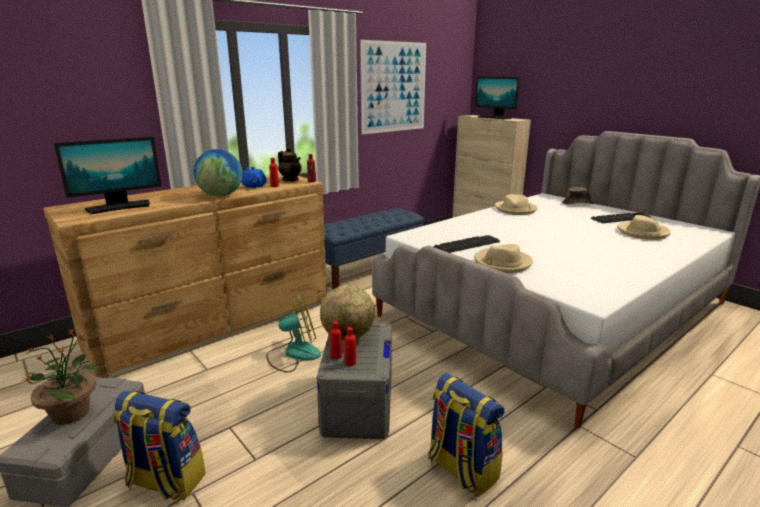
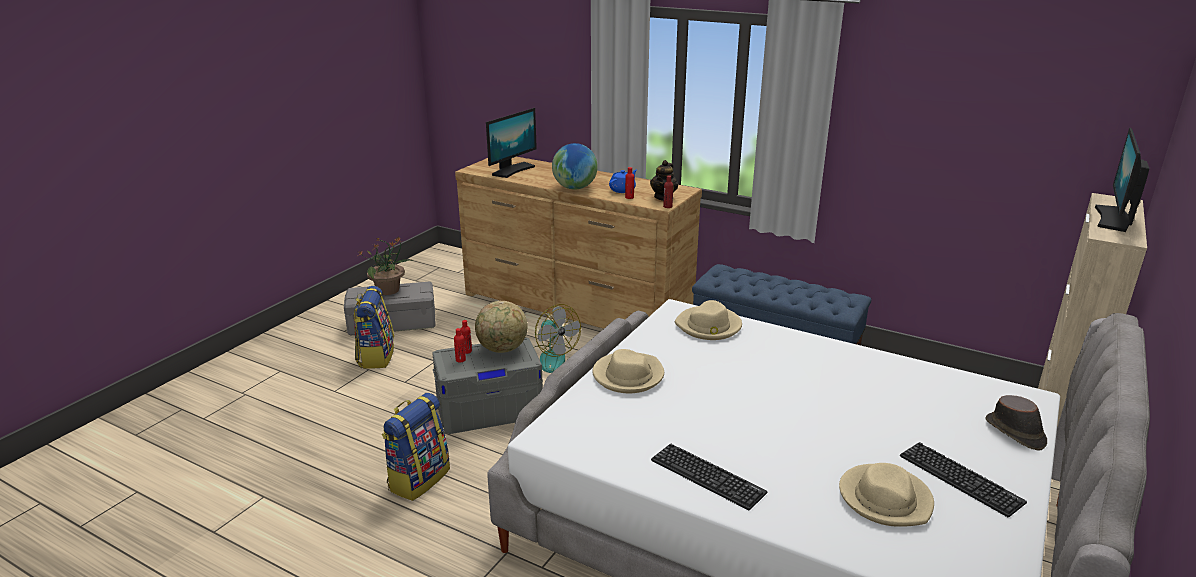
camera: 70 degrees right, 5 degrees up
(119, 207) = (512, 170): monitor -> monitor turned 90 degrees counterclockwise
(394, 87) = (931, 114): picture -> none
(467, 245) = (676, 348): keyboard -> keyboard (707, 476)
(515, 209) = (891, 372): beige hat -> beige hat (709, 326)

